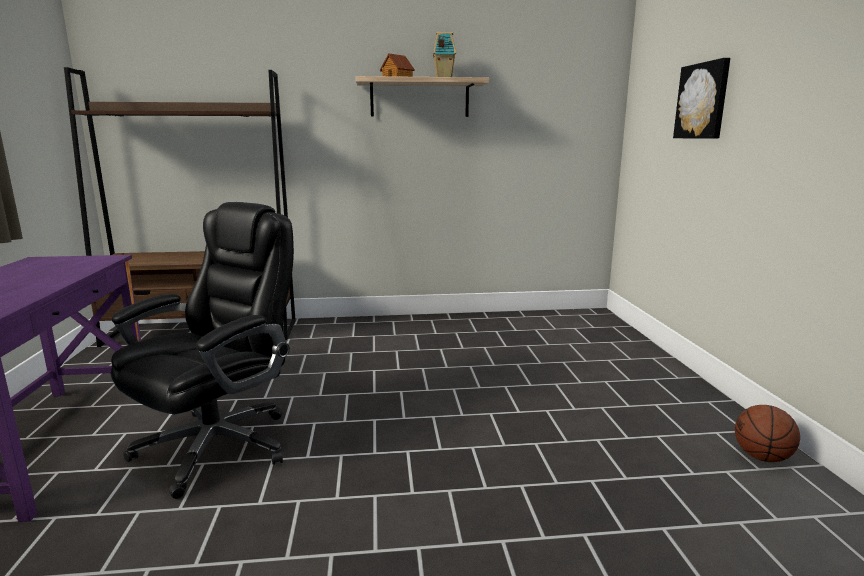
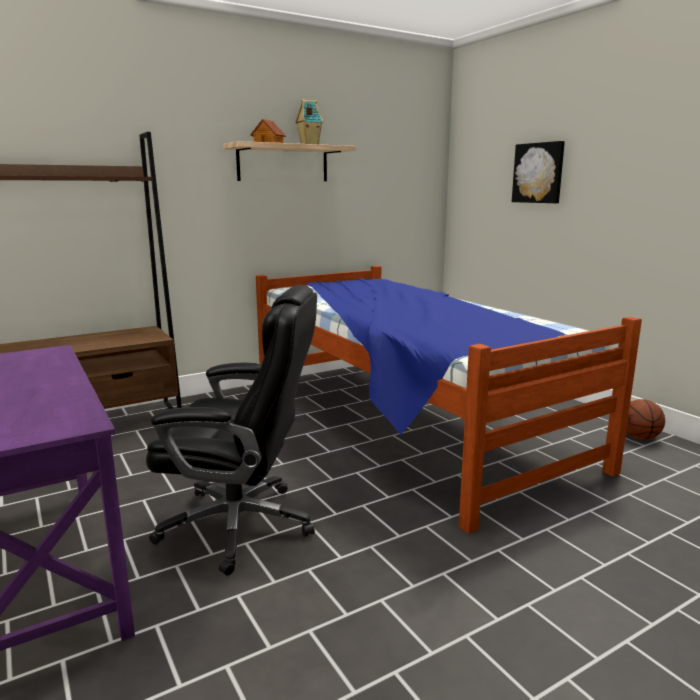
camera: 25 degrees left, 0 degrees up
(219, 445) = (241, 525): black office chair -> black office chair turned 90 degrees clockwise
(482, 377) = (405, 421): none -> bed

